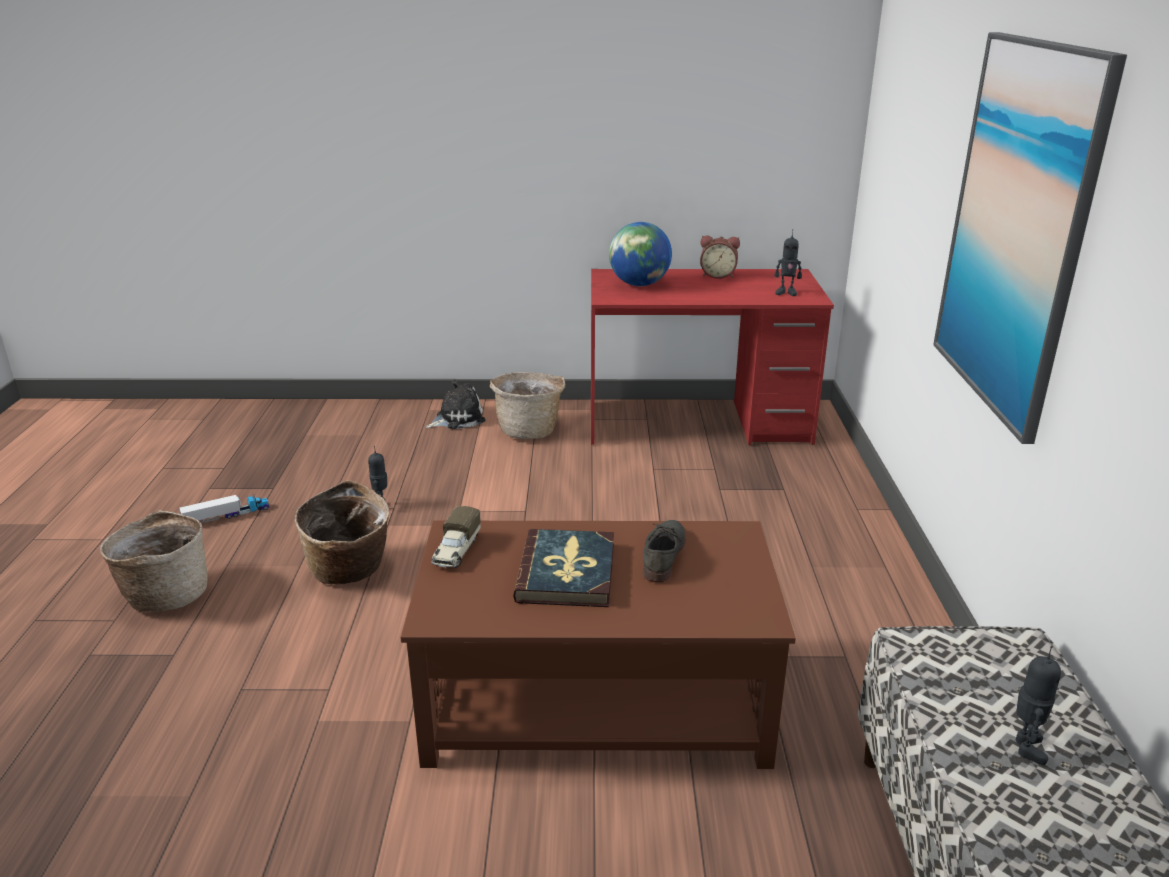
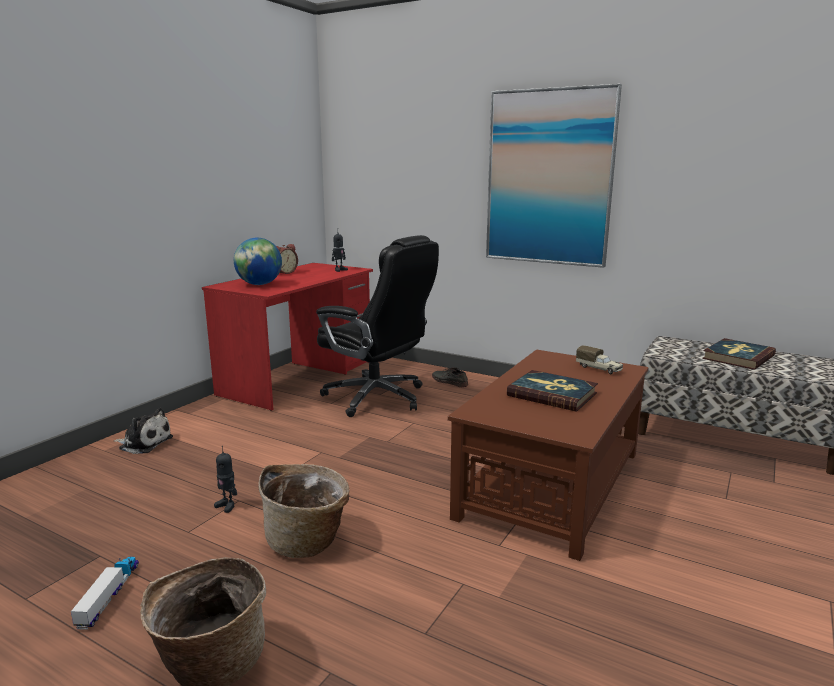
camera: 60 degrees left, 10 degrees down
(456, 551) = (499, 416): toy truck -> toy truck (599, 369)
(457, 419) = (144, 443): plush toy -> plush toy turned 105 degrees clockwise
(529, 430) = (214, 423): basket -> none
(662, 554) = (552, 372): grey shoe -> grey shoe (449, 381)
(706, 491) = (377, 398): none -> black office chair
(1025, 747) = (737, 357): toy robot -> book

